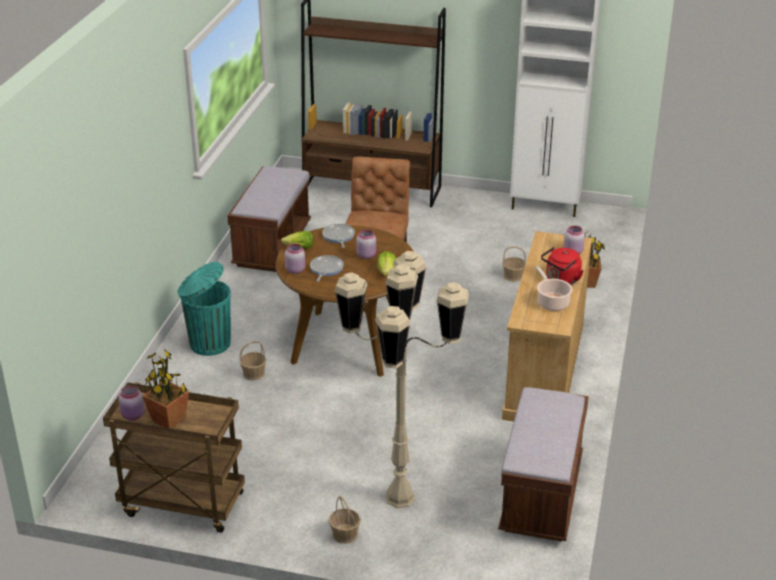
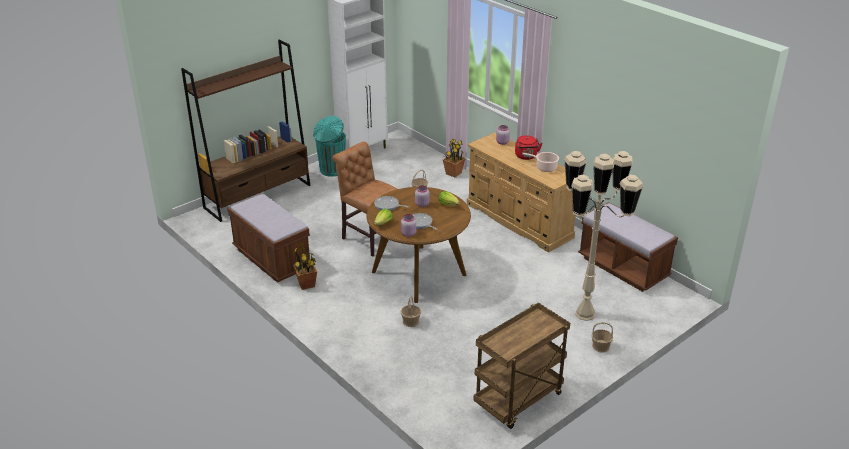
camera: 55 degrees left, 0 degrees up
(133, 416) = (509, 351): pink jar -> none
(169, 420) = (527, 338): potted plant -> potted plant (306, 284)
(208, 343) = (355, 327): turquoise trash can -> turquoise trash can (331, 170)

